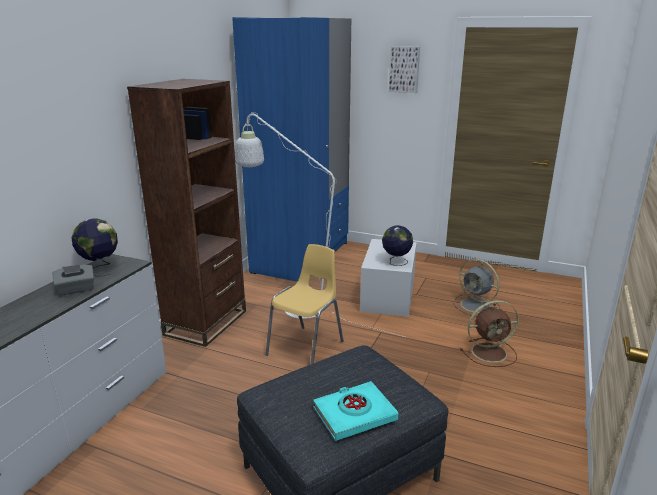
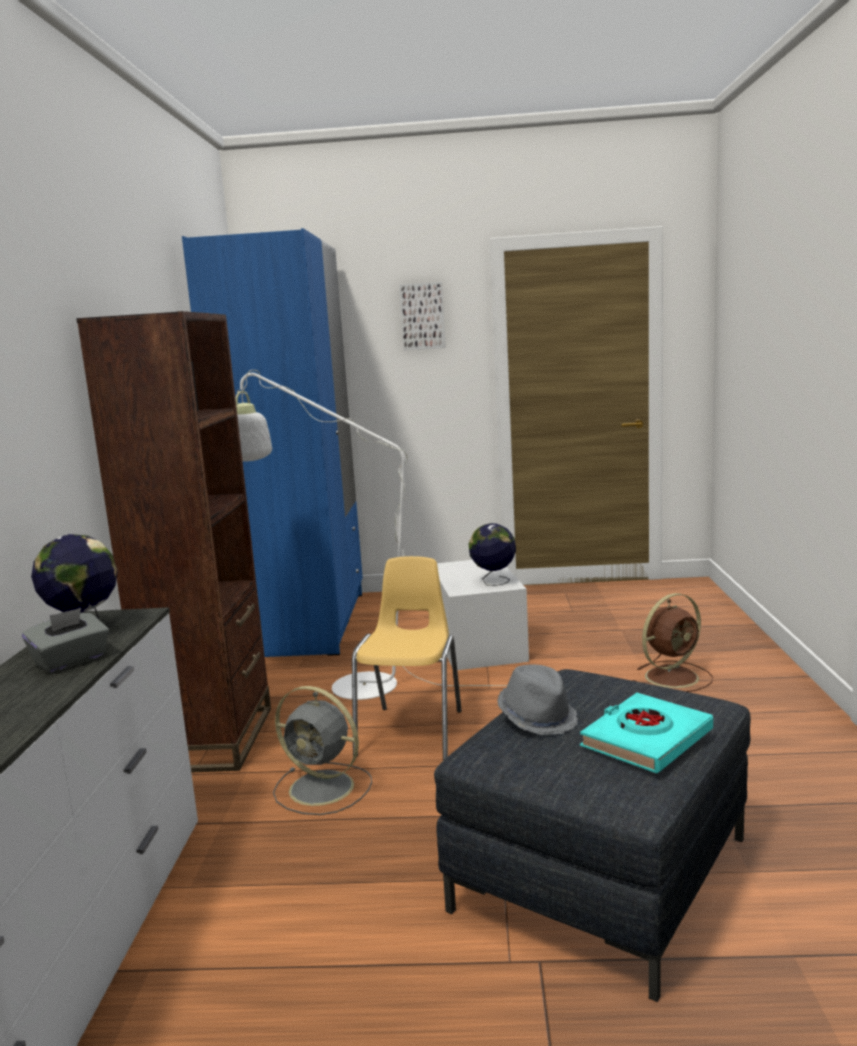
camera: 20 degrees left, 10 degrees down
(311, 379) = (538, 717): none -> grey hat
(476, 306) = (609, 630): grey fan -> grey fan (324, 788)

